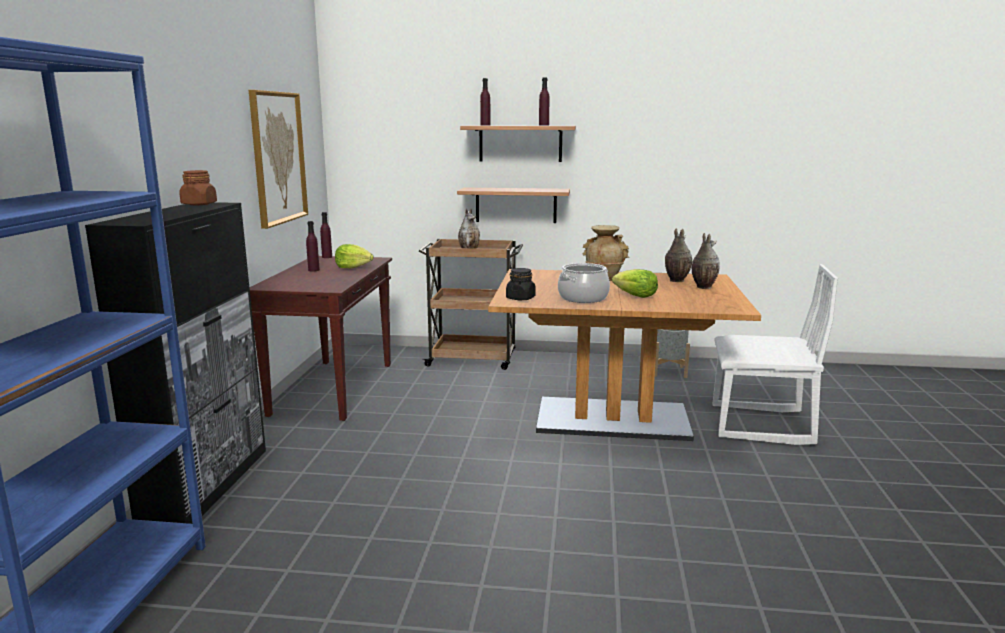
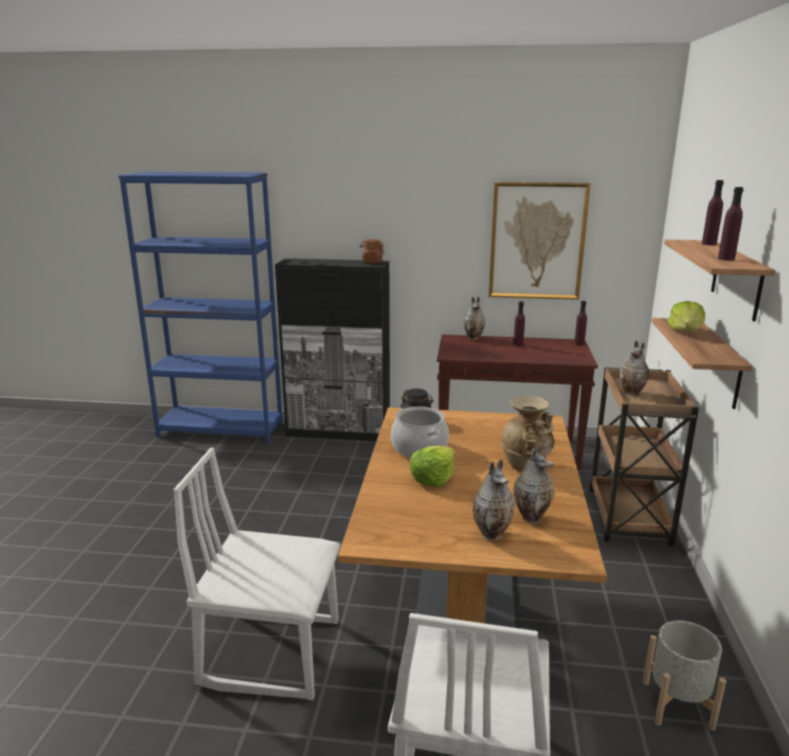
camera: 90 degrees right, 5 degrees up
(275, 280) = (474, 338): none -> vase
(353, 267) = (537, 355): lettuce -> lettuce (685, 331)
(689, 498) = (272, 651): none -> white chair

